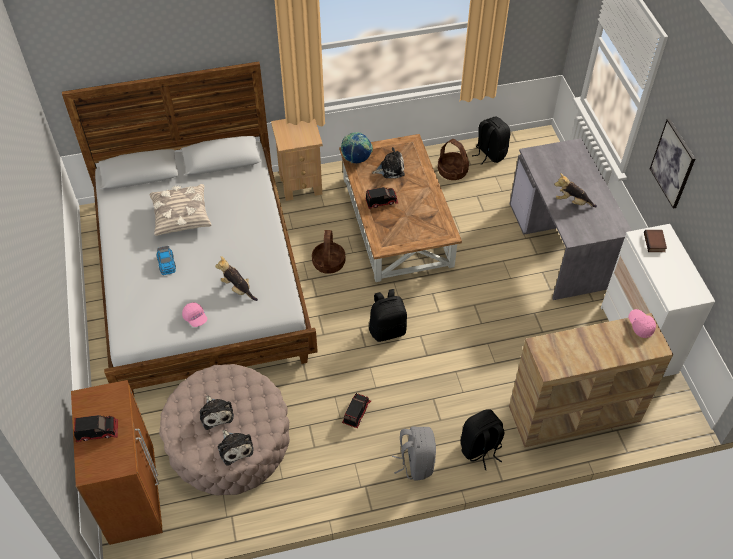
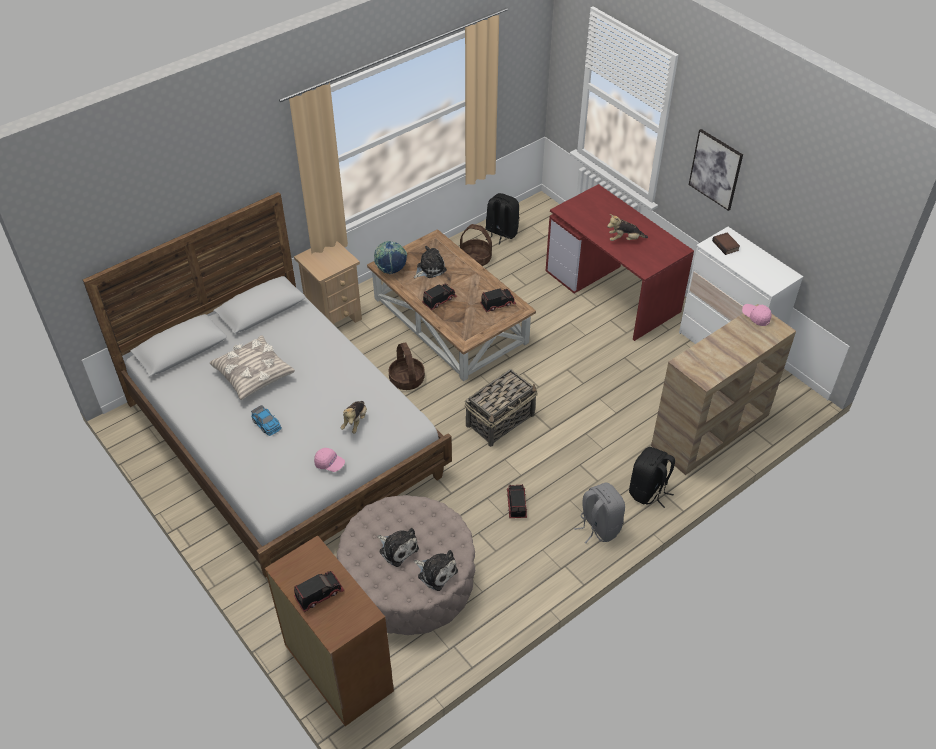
camera: 25 degrees left, 5 degrees down
(237, 288) = (355, 422): plush toy -> plush toy turned 90 degrees counterclockwise
(387, 330) = (501, 420): black backpack -> basket
(430, 223) = (497, 304): none -> toy truck
(561, 245) = (613, 291): grey desk -> red desk

